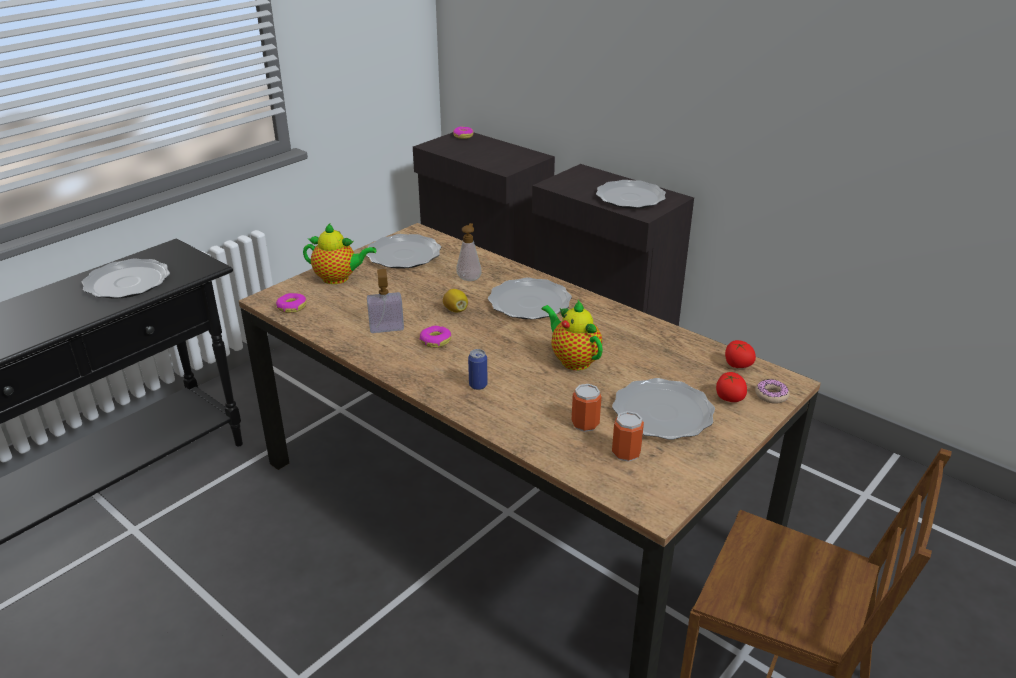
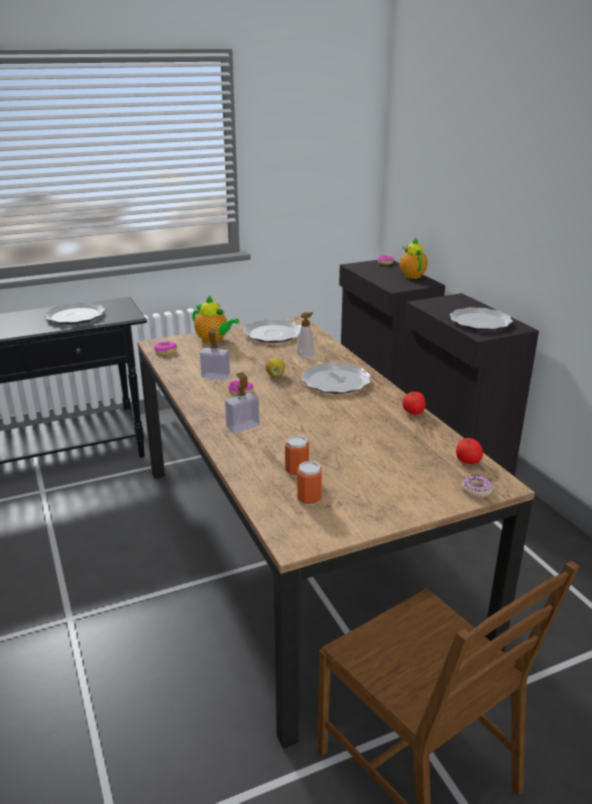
camera: 25 degrees right, 5 degrees down
(478, 385) = (243, 426): can -> soap dispenser
(573, 360) = (331, 426): teapot -> teapot (411, 275)
(662, 412) = (367, 479): plate -> none
(729, 398) = (435, 483): tomato -> tomato (413, 412)

